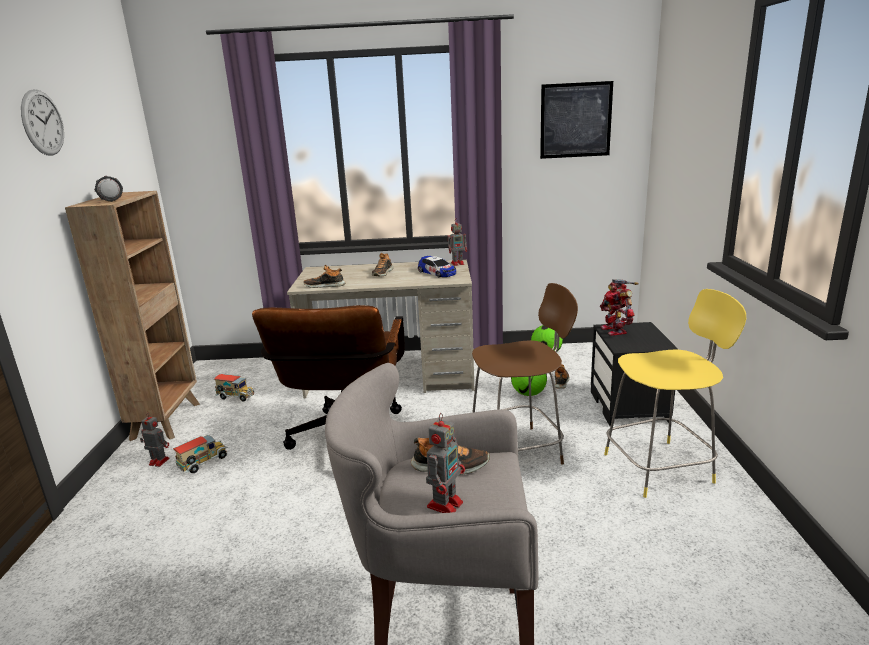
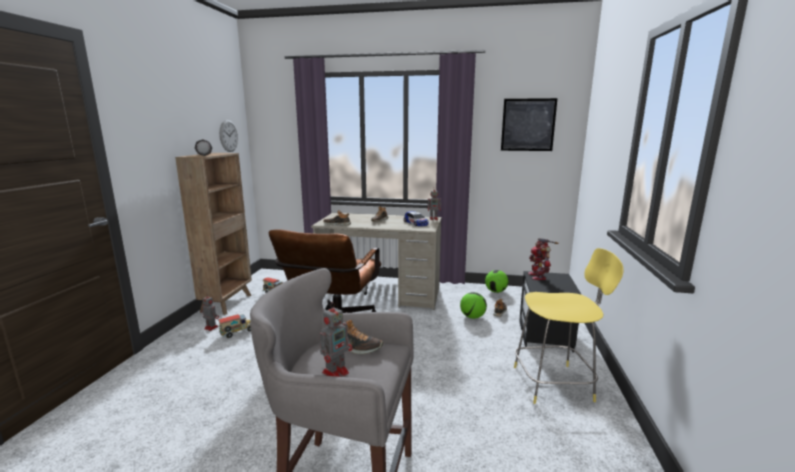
camera: 10 degrees right, 5 degrees down
(43, 123) = (169, 104): wall clock -> wall clock (228, 136)
(518, 451) = (450, 355): brown stool -> none

